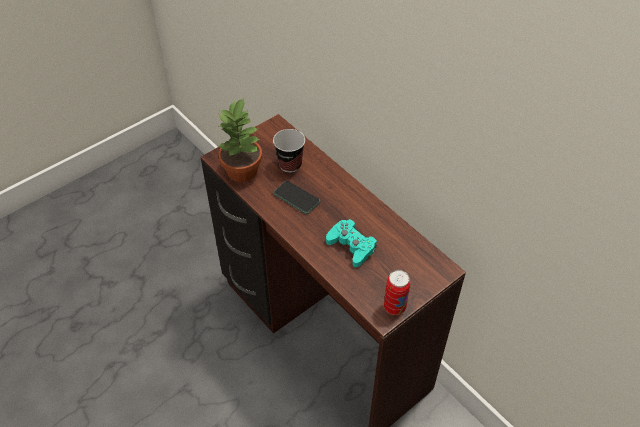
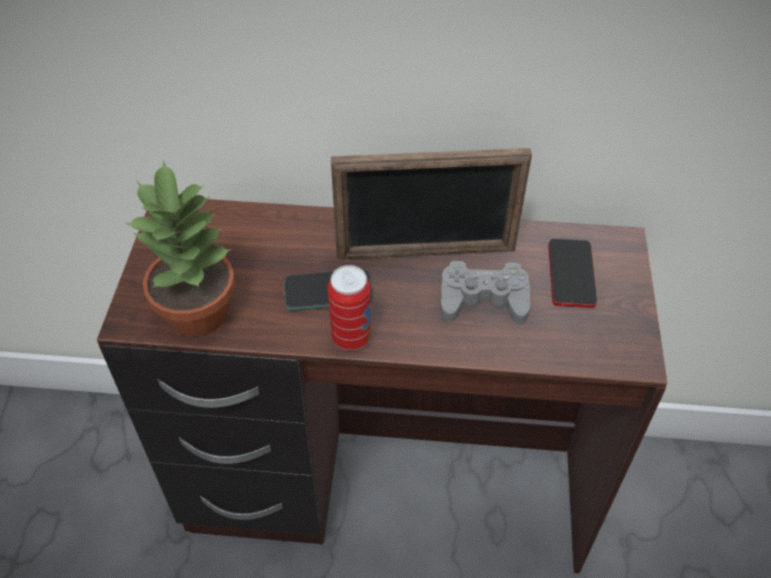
camera: 45 degrees left, 0 degrees up
(290, 164) = (260, 253): cup -> none
(351, 246) = (483, 300): turquoise game controller -> grey game controller
(353, 211) = (426, 253): none -> picture frame
(394, 307) = (632, 334): can -> can (351, 337)
(402, 264) = (571, 274): none -> phone

